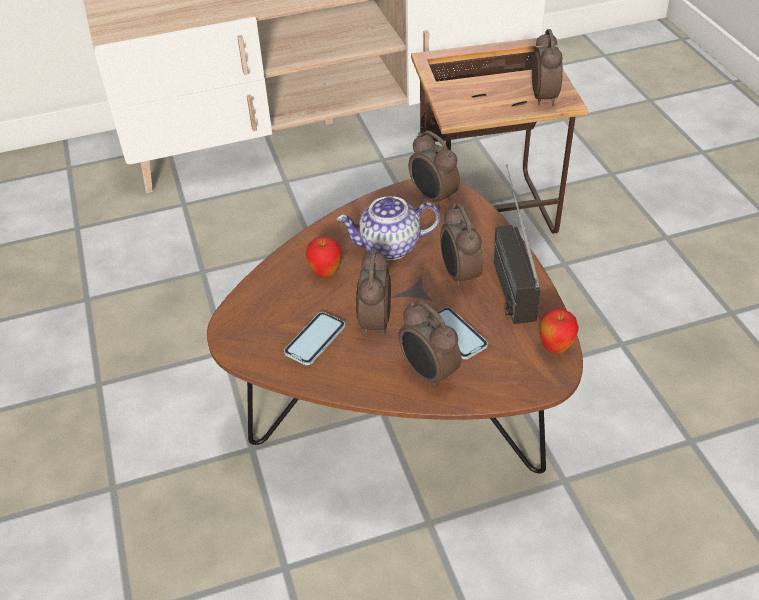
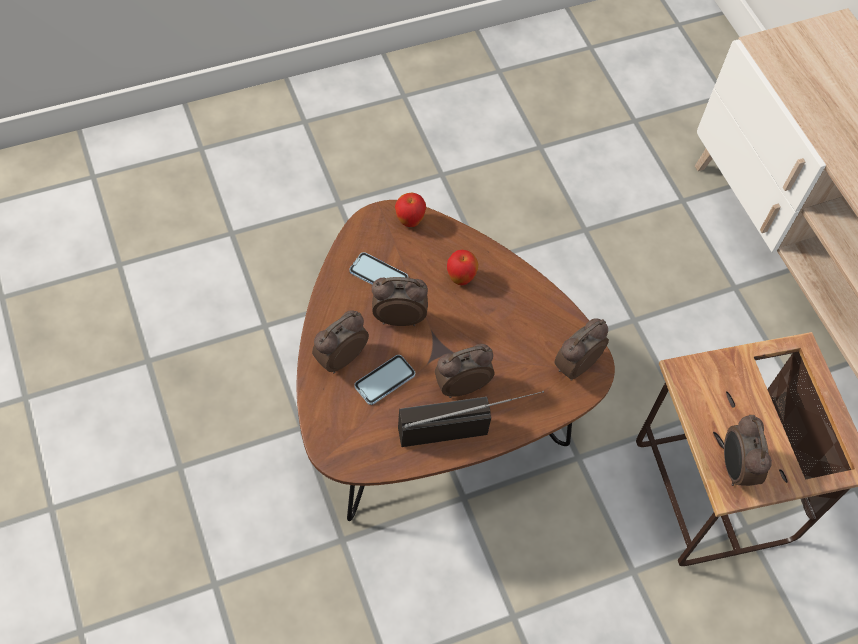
camera: 80 degrees right, 15 degrees up
(389, 247) = (498, 328): teapot -> none
(545, 97) = (734, 468): alarm clock -> alarm clock turned 90 degrees clockwise
(555, 347) = (369, 460): apple -> apple (409, 221)

